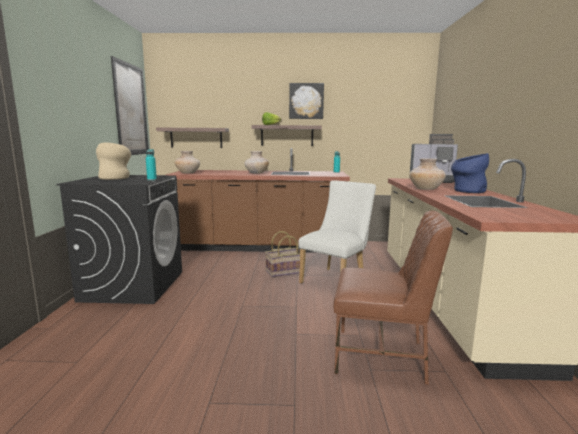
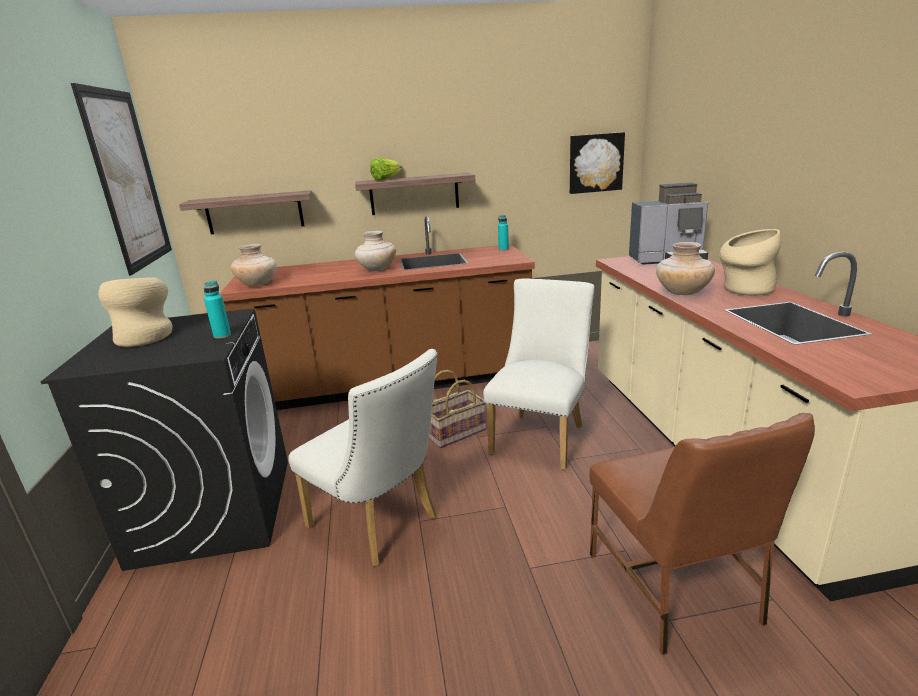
camera: 10 degrees left, 10 degrees up
(219, 304) = (379, 525): none -> white chair
(306, 101) = (441, 131): picture -> picture (595, 163)
(382, 356) = (674, 588): brown chair -> brown chair turned 75 degrees clockwise
(466, 191) = (743, 289): blue vase -> beige vase

